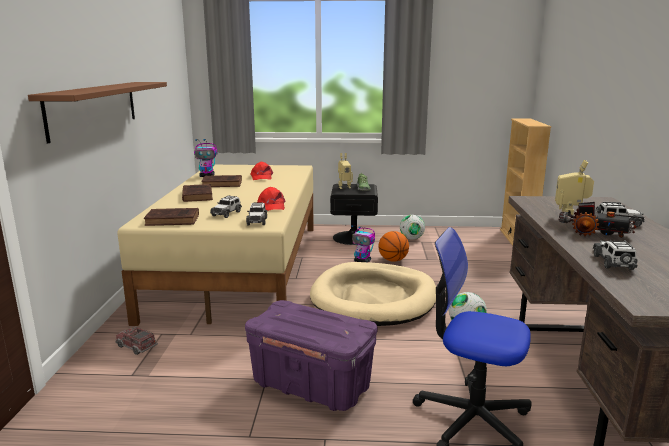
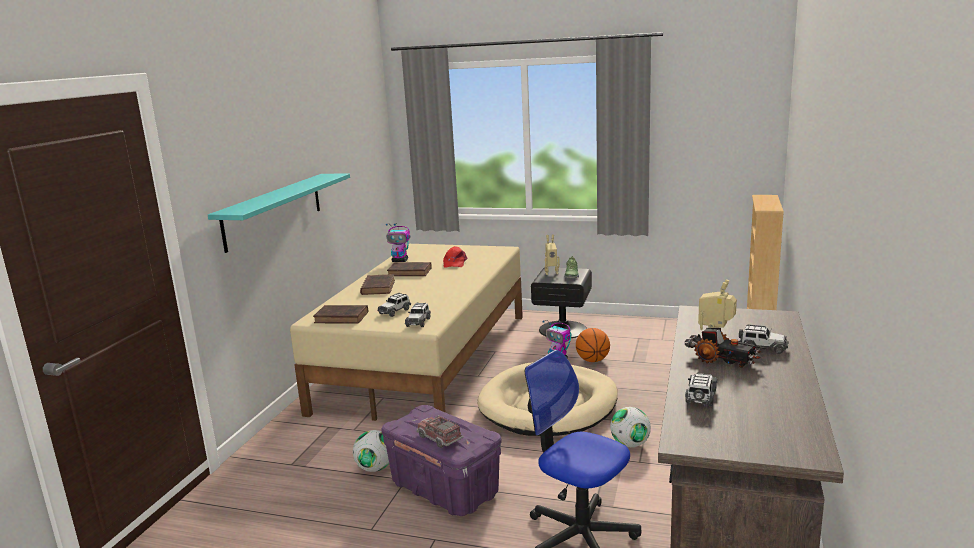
camera: 15 degrees right, 0 degrees up
(94, 108) = (274, 210): brown shelf -> turquoise shelf
(136, 346) = (303, 437): toy truck -> toy truck (439, 438)
(271, 206) = (442, 303): red cap -> none
(411, 238) = (629, 334): football -> football (375, 468)

